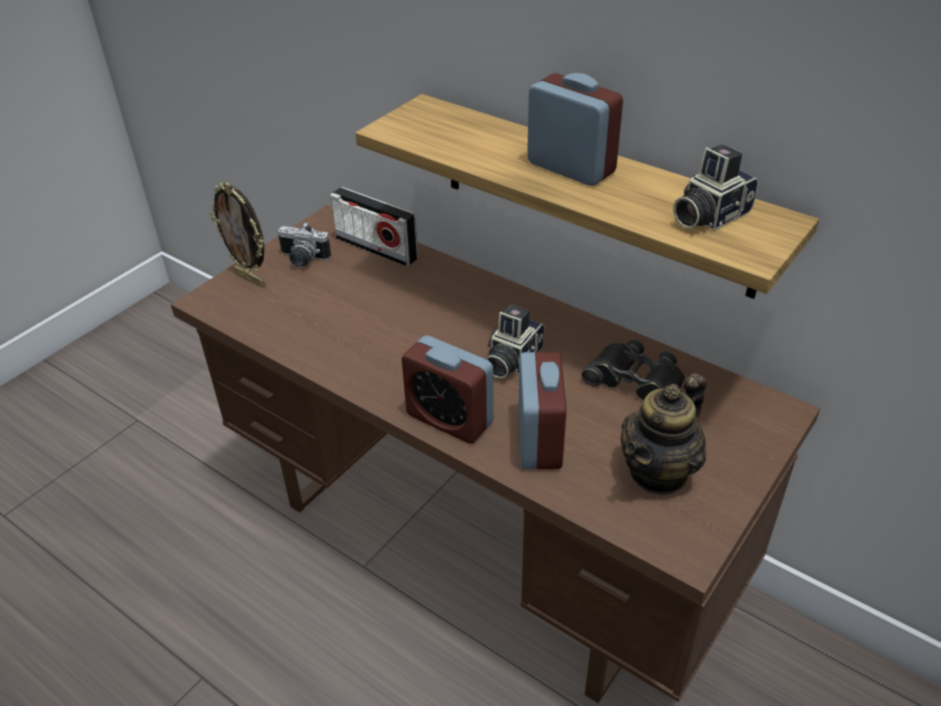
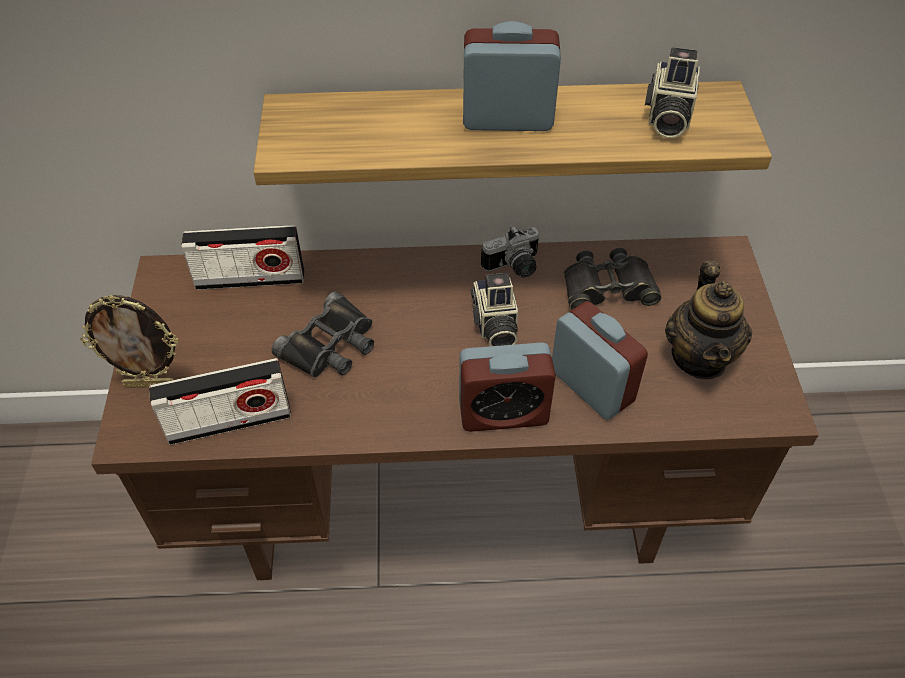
camera: 40 degrees left, 10 degrees up
(268, 323) = (229, 421): none -> radio
(302, 260) = (185, 332): camera -> camera (514, 268)
(381, 313) = (331, 345): none -> black binoculars

